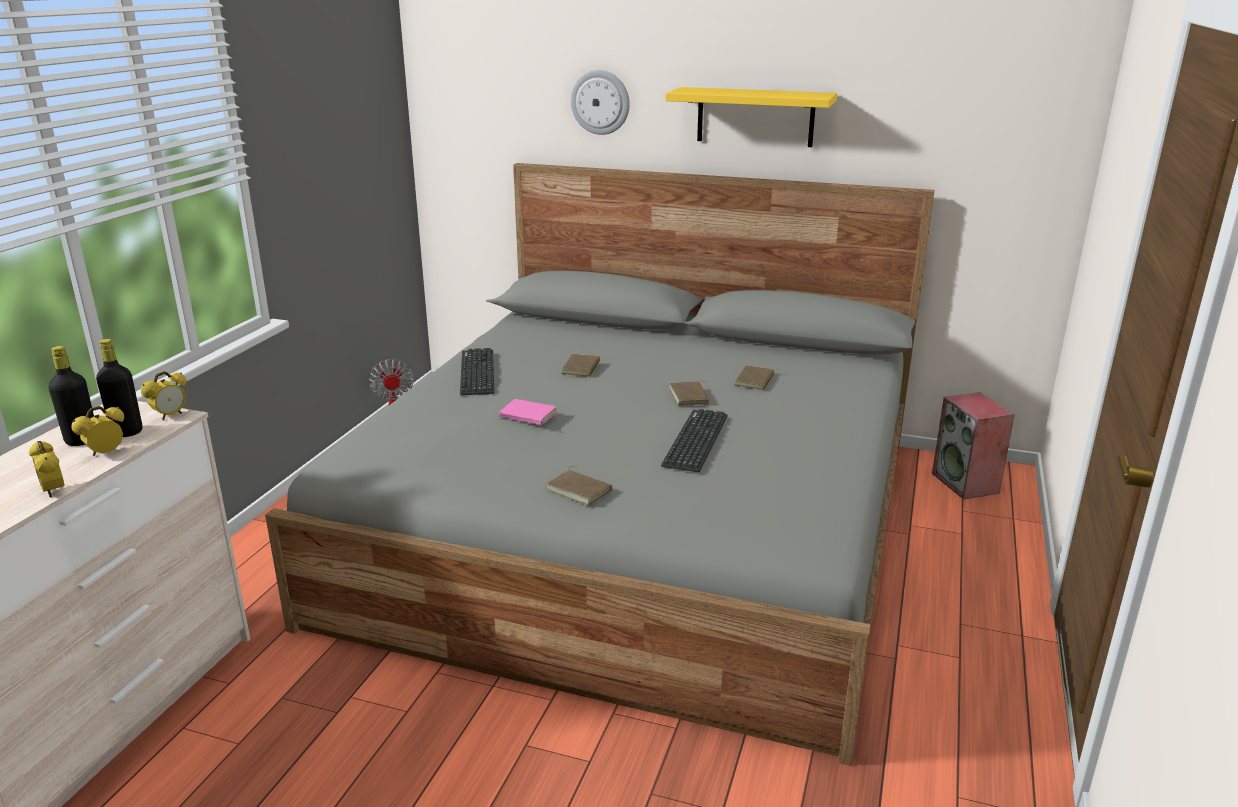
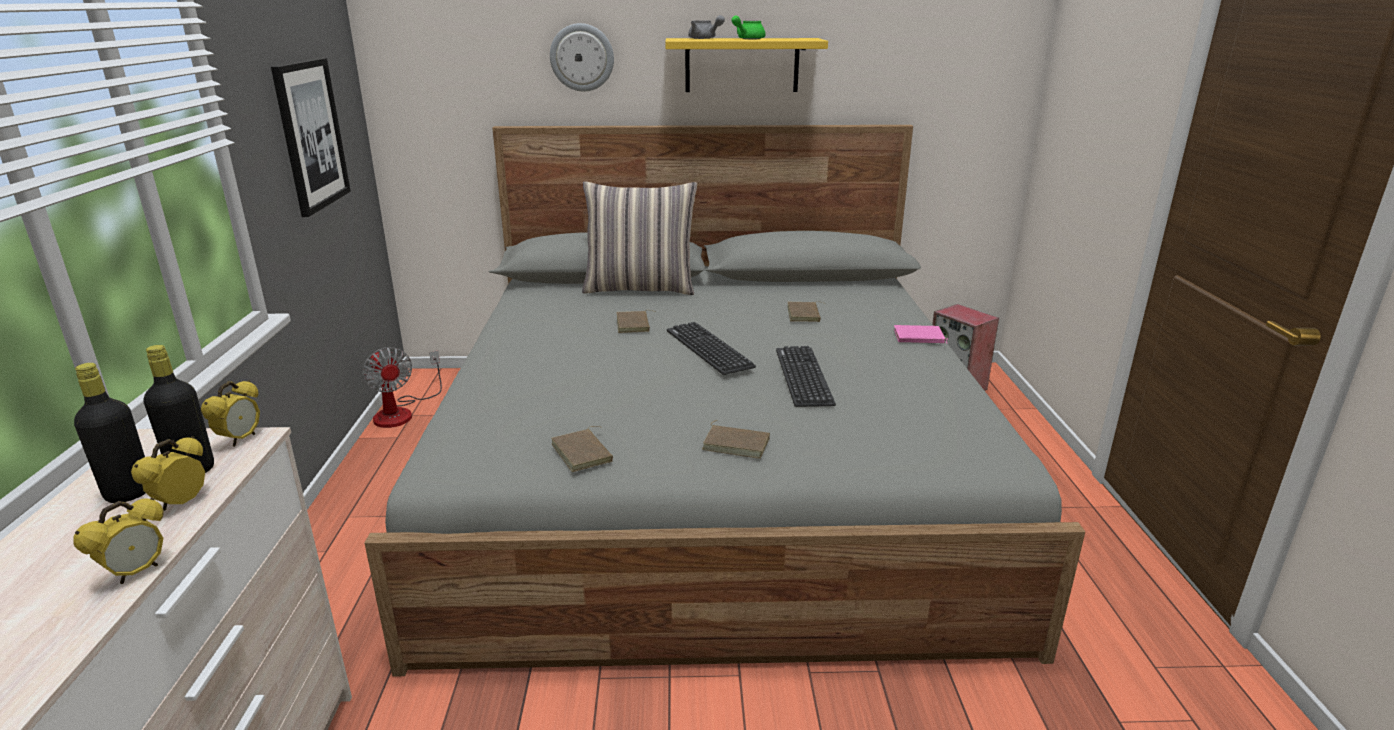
camera: 20 degrees left, 0 degrees up
(53, 491) = (136, 572): alarm clock -> alarm clock turned 90 degrees counterclockwise
(341, 166) = (311, 135): none -> picture
(477, 372) = (528, 343): keyboard -> keyboard (708, 349)
(527, 416) = (623, 378): pink book -> pink book (918, 338)
(620, 333) = (640, 288): none -> pillow
(690, 396) = (760, 336): brown book -> brown book (584, 453)
(712, 90) = (704, 38): none -> grey teapot
(752, 93) = (747, 39): none -> green teapot

